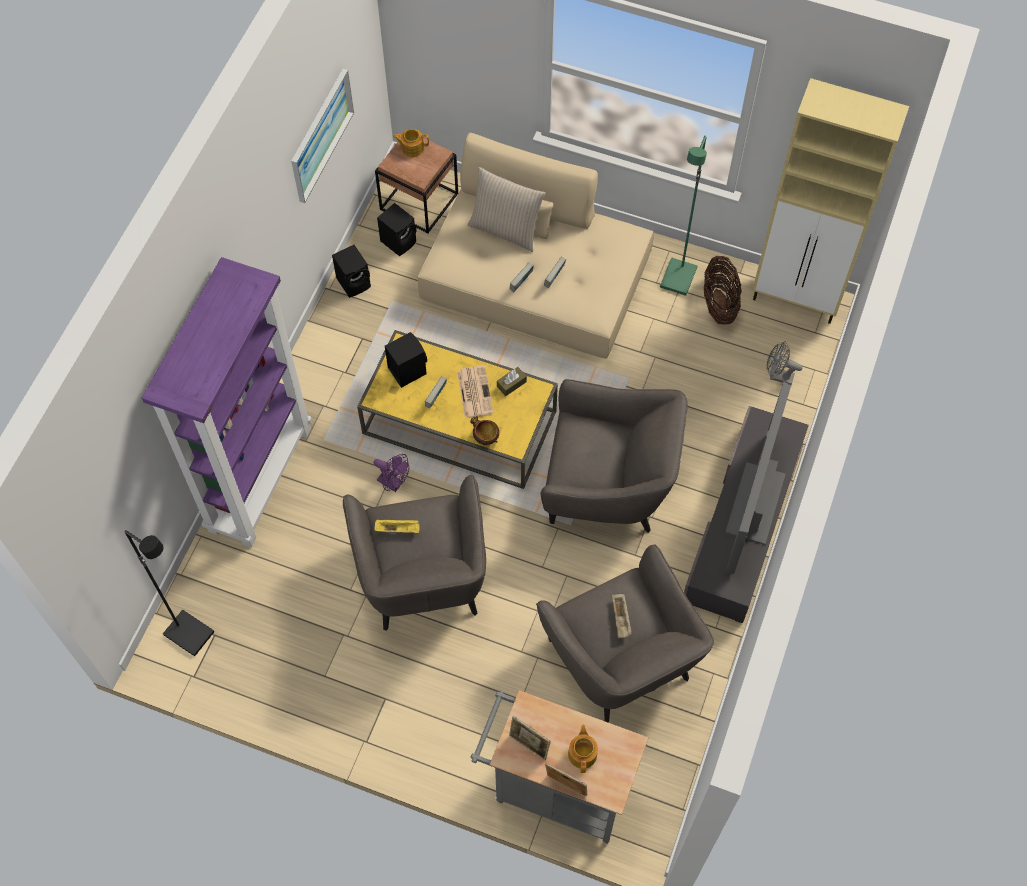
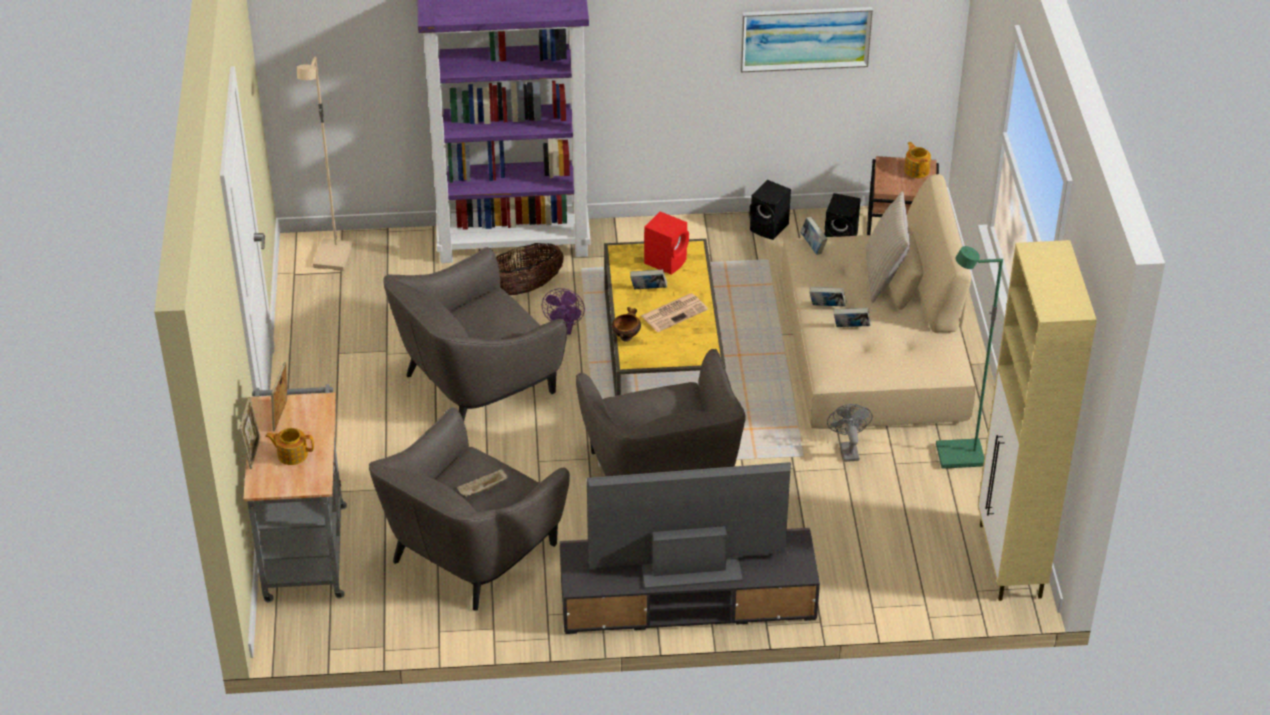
camera: 65 degrees right, 20 degrees down
(190, 633) = (334, 257): black floor lamp -> beige floor lamp
(398, 529) = (488, 309): yellow tray -> none
(407, 370) = (666, 261): black speaker -> red speaker
(443, 260) = (813, 246): none -> book
(511, 384) = (700, 334): brown tissue box -> none
(583, 753) = (291, 454): teapot -> teapot turned 150 degrees counterclockwise
(719, 303) = (952, 498): basket -> basket (524, 288)
(777, 376) = (893, 575): grey fan -> grey fan (848, 449)

